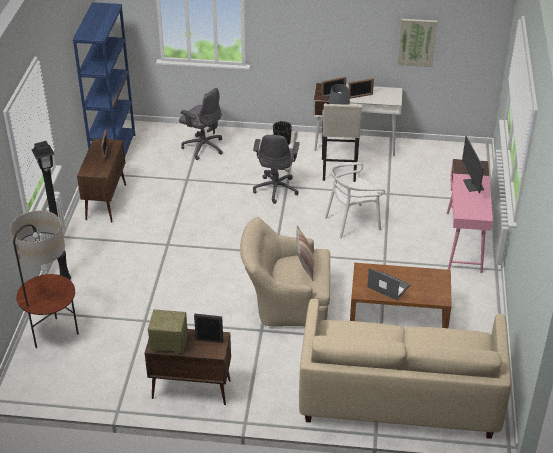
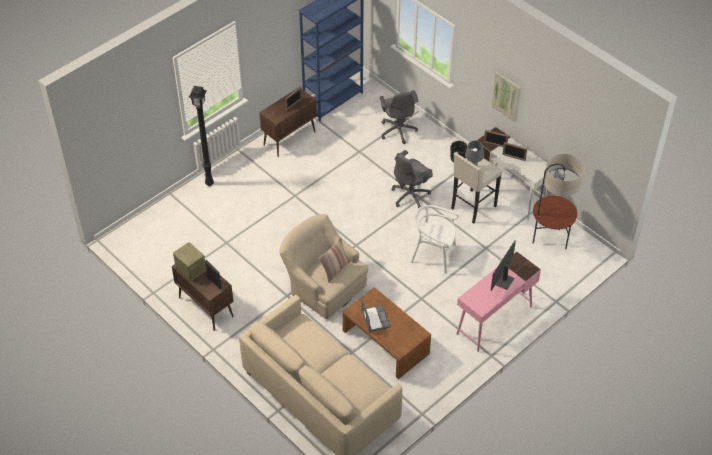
camera: 40 degrees right, 10 degrees up
(53, 335) = (167, 218): floor lamp -> floor lamp (549, 240)
(417, 42) = (570, 138): picture -> picture (506, 96)

